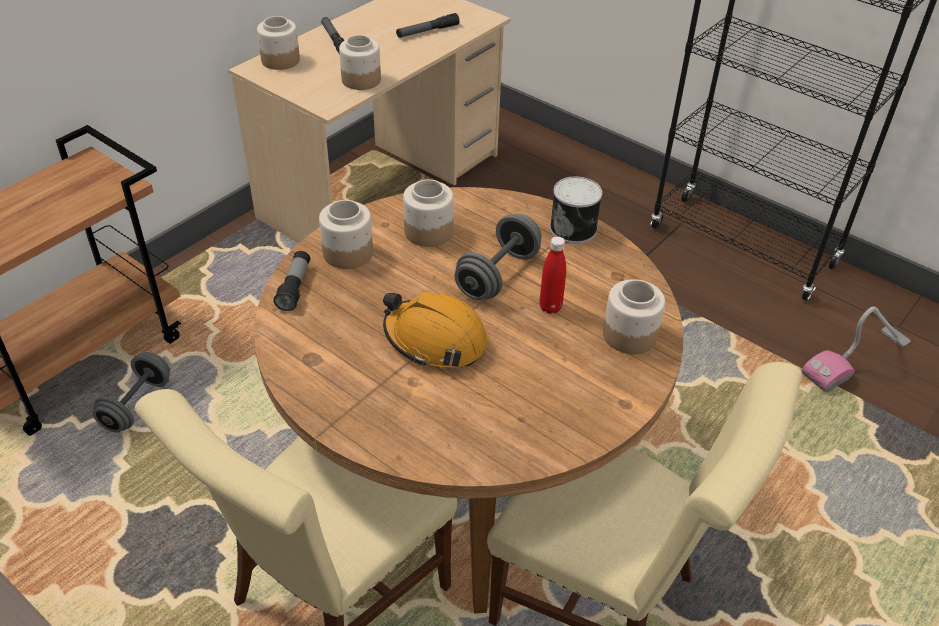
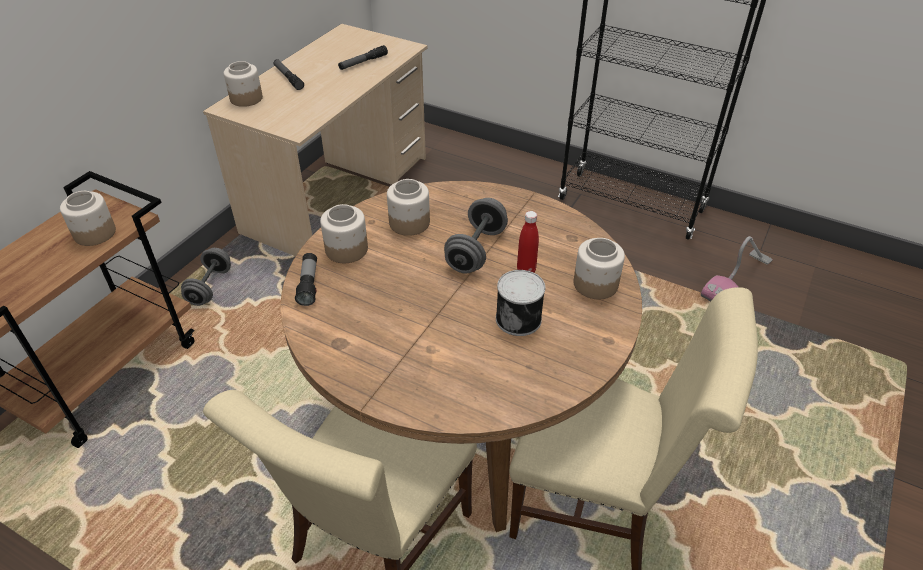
camera: 10 degrees left, 0 degrees up
(137, 405) = (169, 406): grey dumbbell -> grey dumbbell (210, 287)
(360, 80) = (318, 107): jar -> jar (94, 233)
(435, 340) = (439, 311): orange hard hat -> none
(574, 228) = (526, 204): can -> can (519, 318)

